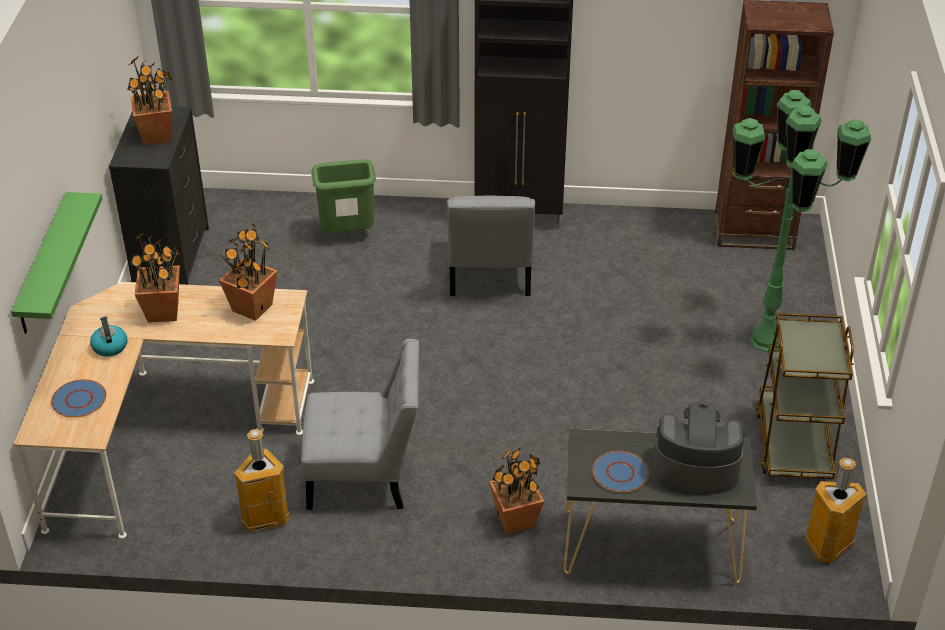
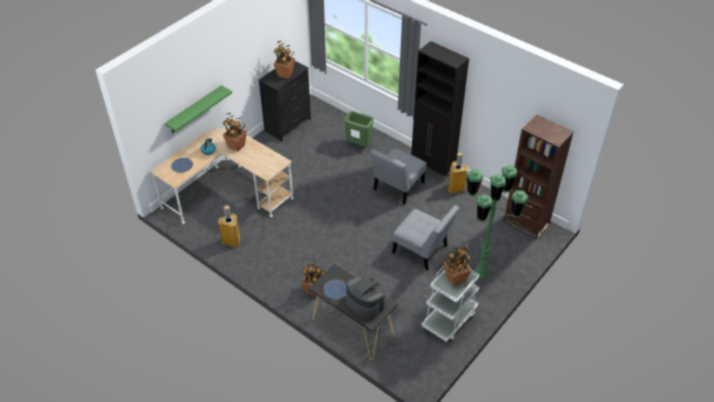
camera: 35 degrees right, 5 degrees up
(251, 308) = (266, 159): potted plant -> potted plant (455, 279)
(365, 476) = (278, 244): grey chair -> grey chair (422, 251)
(793, 443) = (449, 319): brown cart -> white cart
(829, 547) = (420, 367): trash can -> trash can (456, 188)

